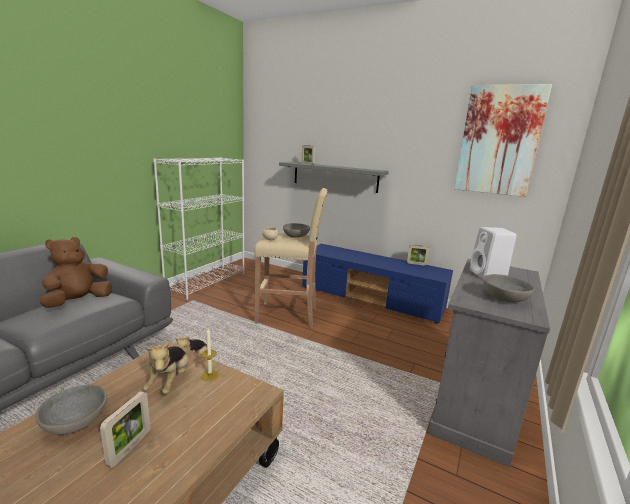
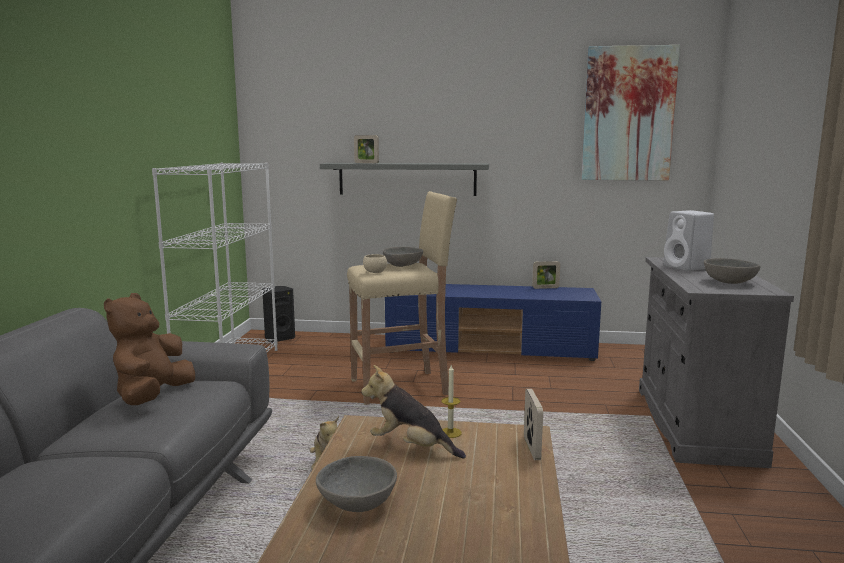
camera: 20 degrees left, 5 degrees down
(129, 448) = (455, 504): picture frame -> picture frame (532, 448)
(170, 381) = (411, 447): plush toy -> plush toy turned 135 degrees clockwise
(252, 266) = (279, 338): none -> black speaker

